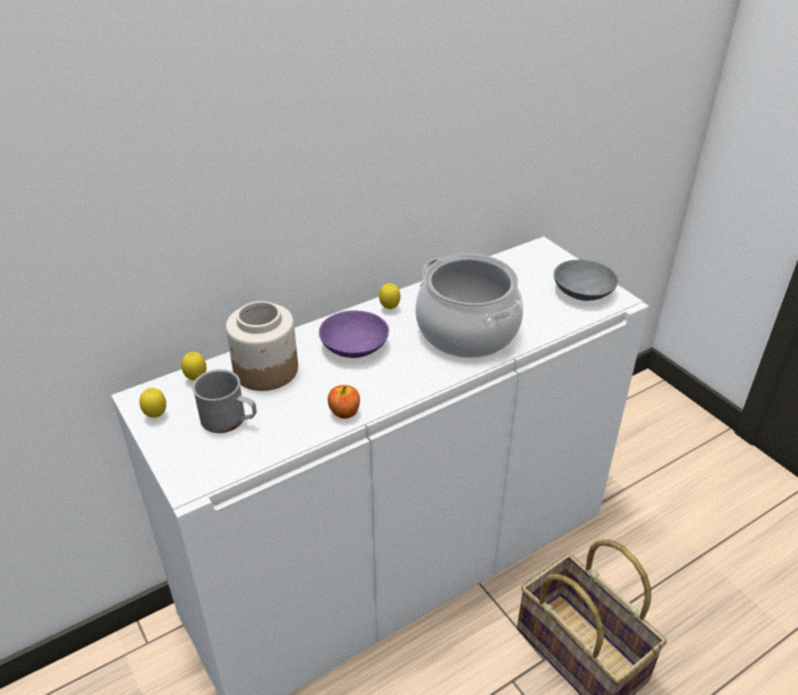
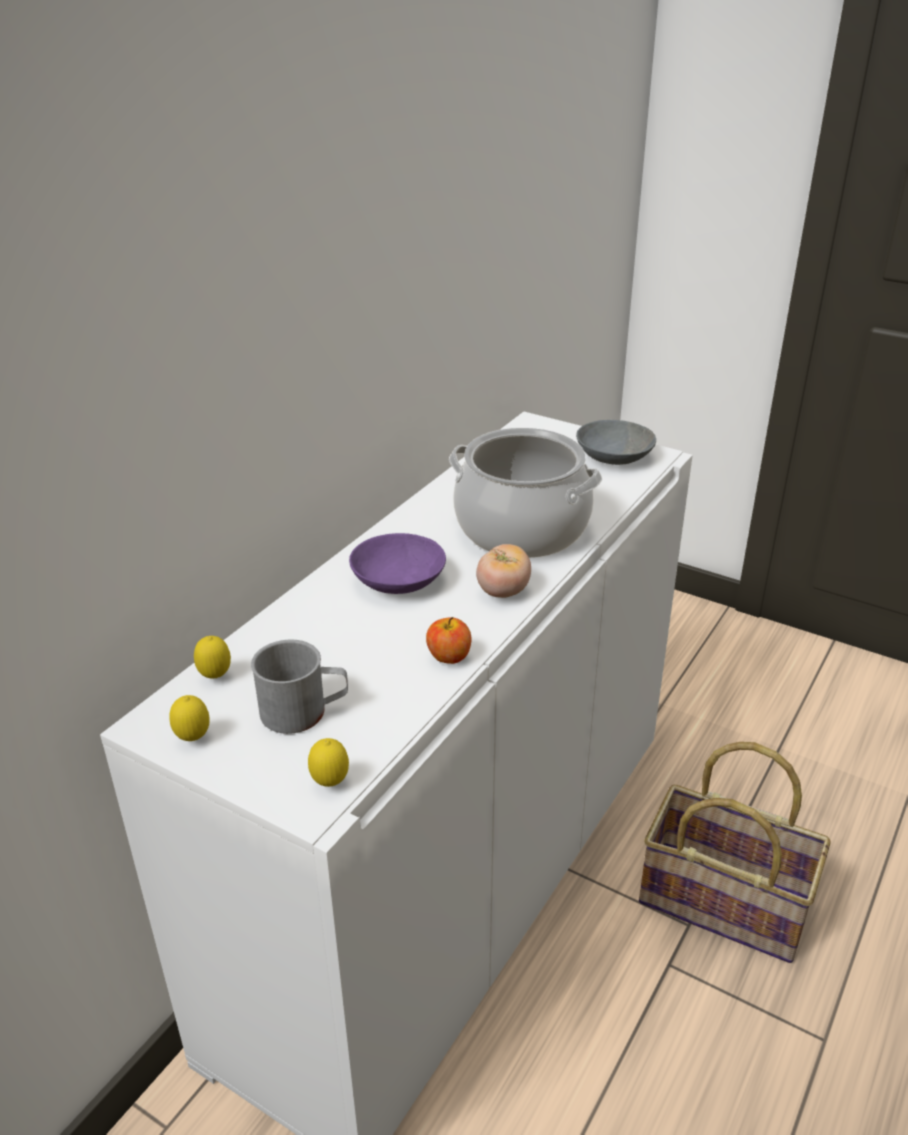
camera: 25 degrees left, 5 degrees down
(265, 370) = (305, 639): jar -> none
(389, 308) = (408, 528): lemon -> lemon (330, 783)
(417, 376) = (503, 591): none -> tomato

